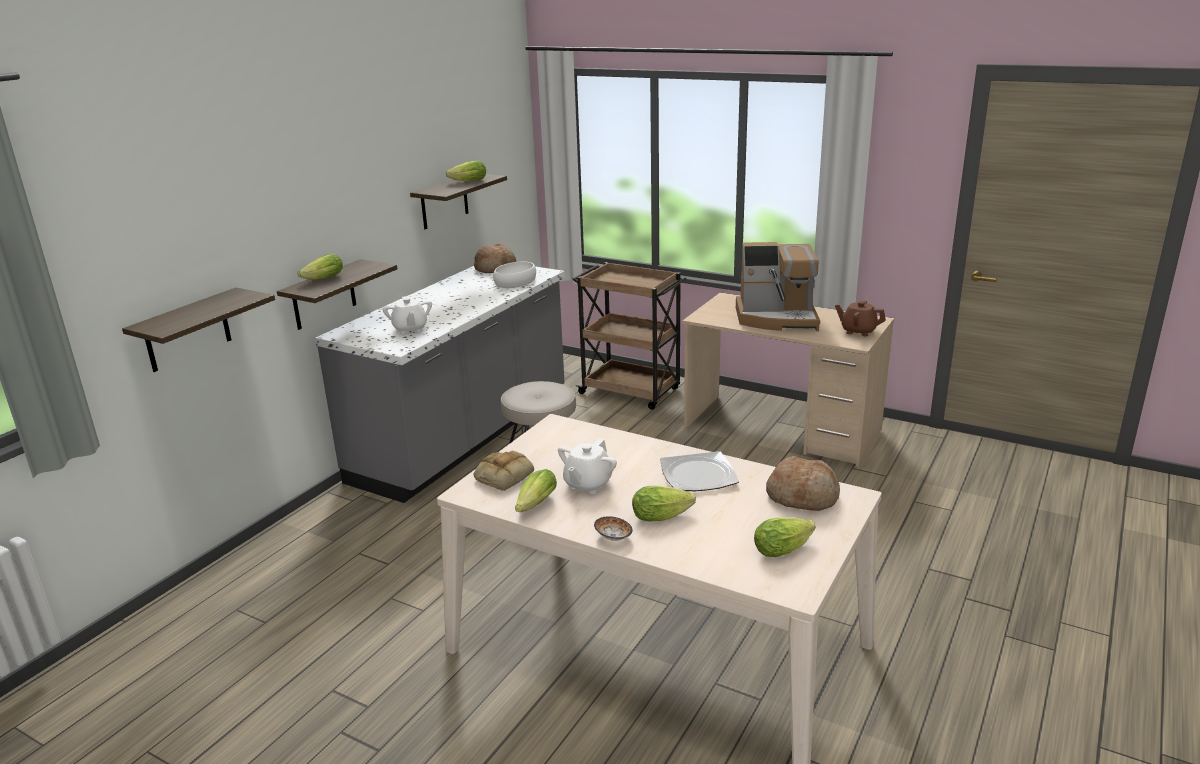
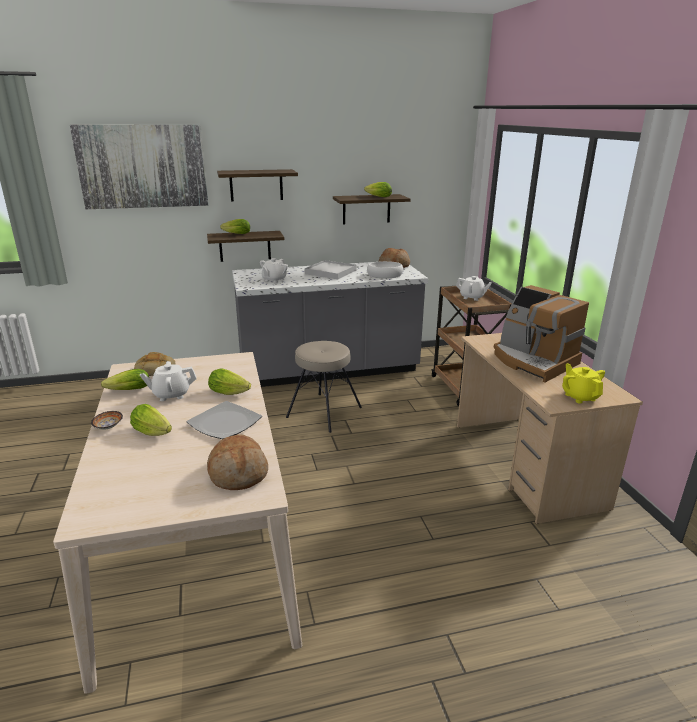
camera: 45 degrees right, 0 degrees up
(180, 206) = (143, 166): none -> picture
(187, 331) = (139, 240): shelf -> shelf (256, 185)
(448, 298) = (330, 272): none -> white tray
(619, 279) = (472, 297): none -> white teapot
(785, 548) = (147, 494): lettuce -> lettuce (231, 392)
(858, 331) = (580, 396): brown teapot -> yellow teapot

